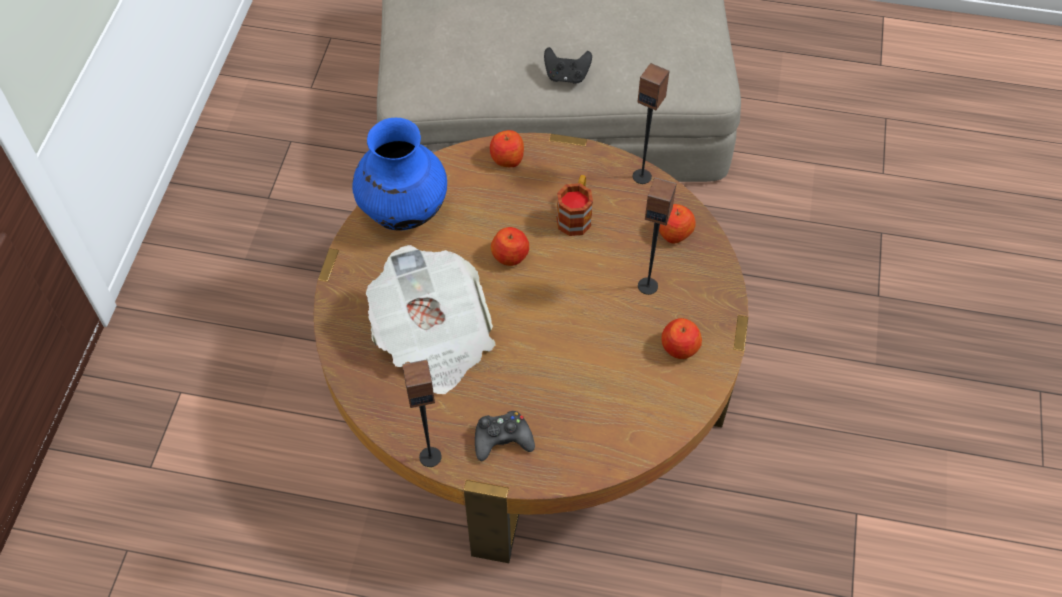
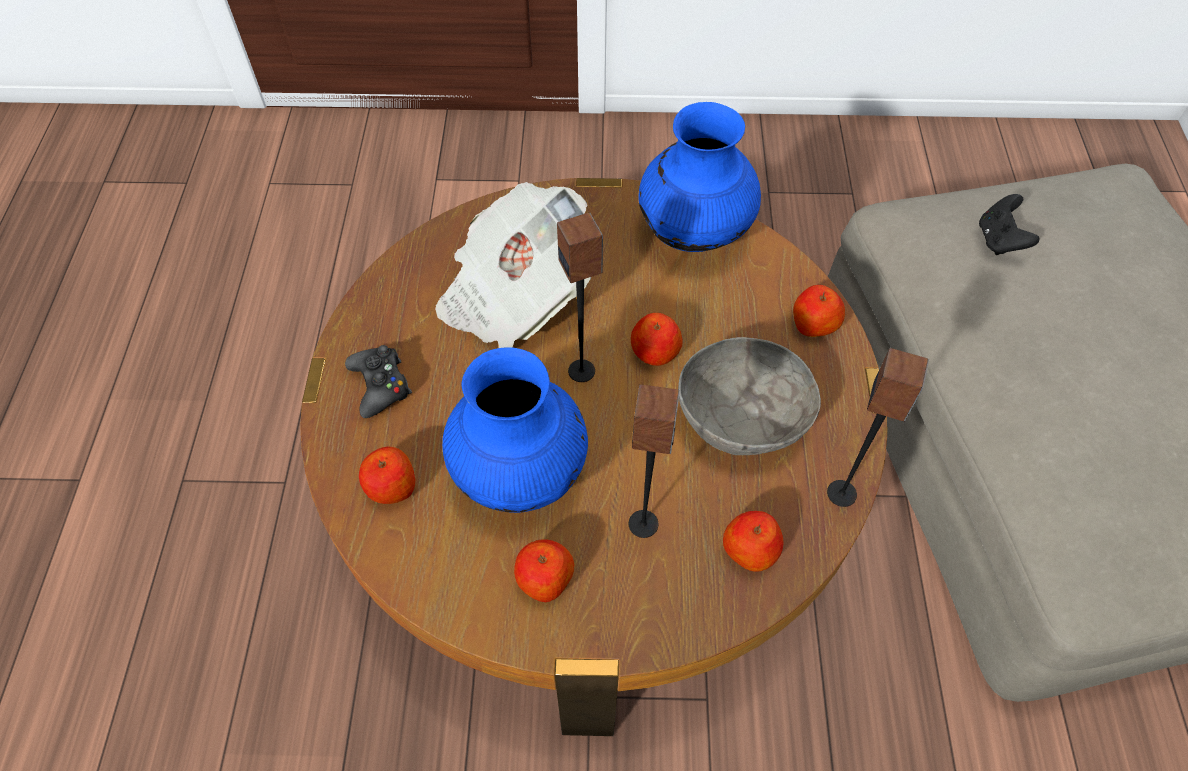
camera: 80 degrees right, 0 degrees up
(430, 456) = (353, 318): speaker -> speaker (582, 371)
(566, 76) = (1005, 381): black game controller -> black game controller (999, 240)
(575, 215) = (742, 417): mug -> grey bowl
(594, 436) = (391, 486): none -> apple
(597, 352) = (520, 473): none -> blue vase

